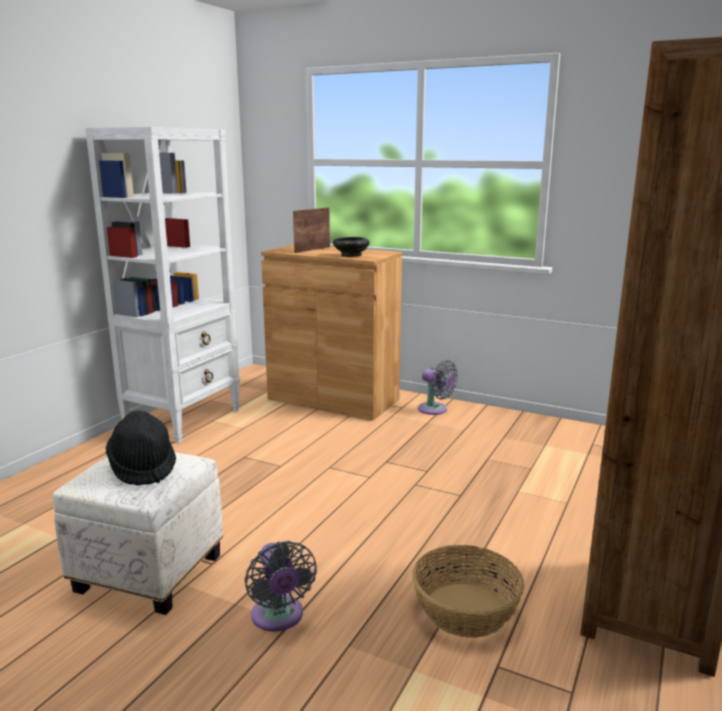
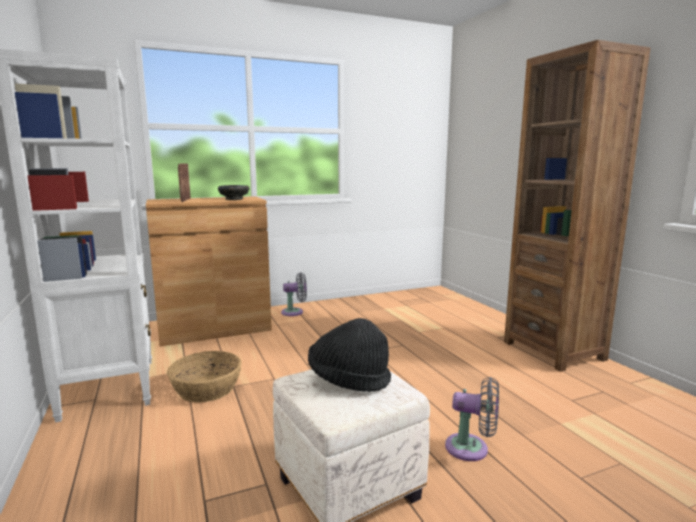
camera: 50 degrees left, 5 degrees down
(466, 609) = (516, 388): basket -> basket (206, 388)

